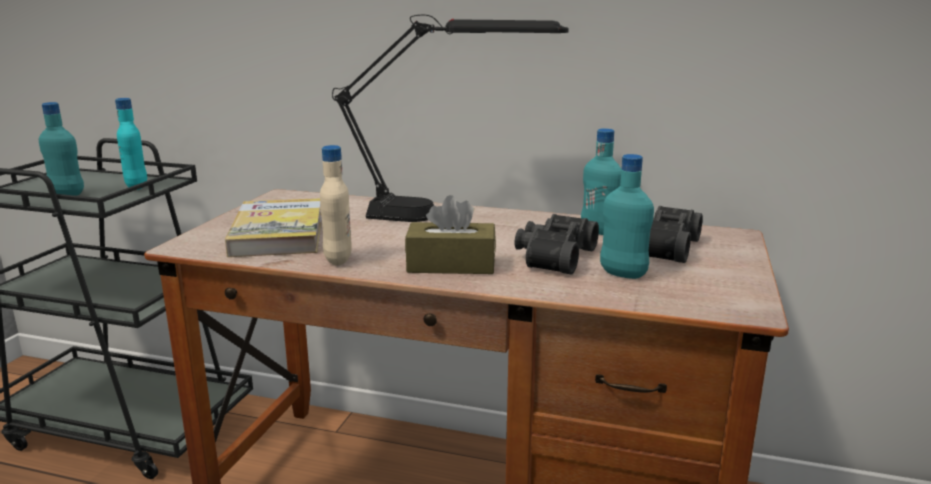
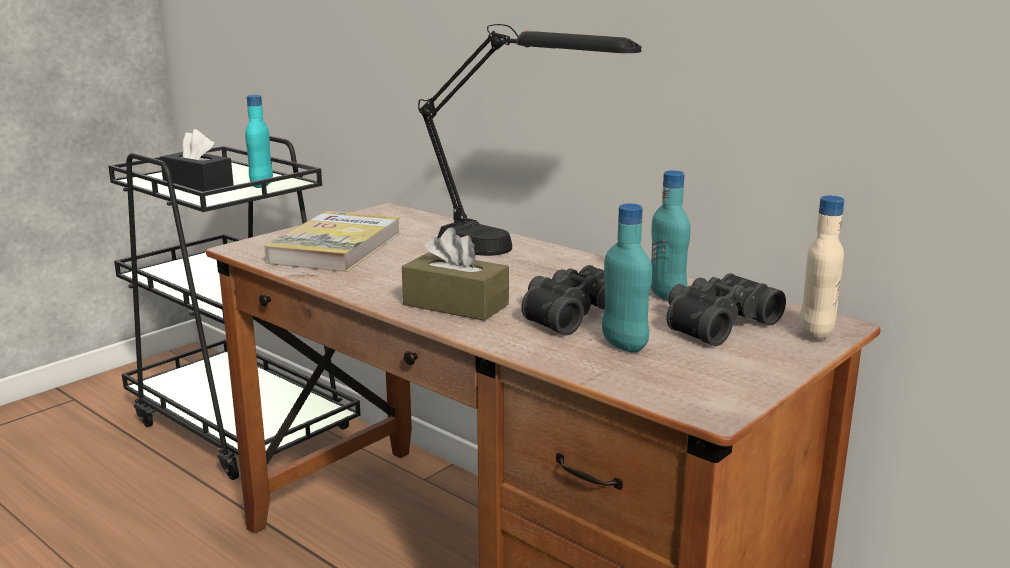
camera: 25 degrees right, 0 degrees up
(67, 194) = (198, 185): turquoise bottle -> black tissue box
(338, 259) = (357, 281): beige bottle -> beige bottle (815, 333)

